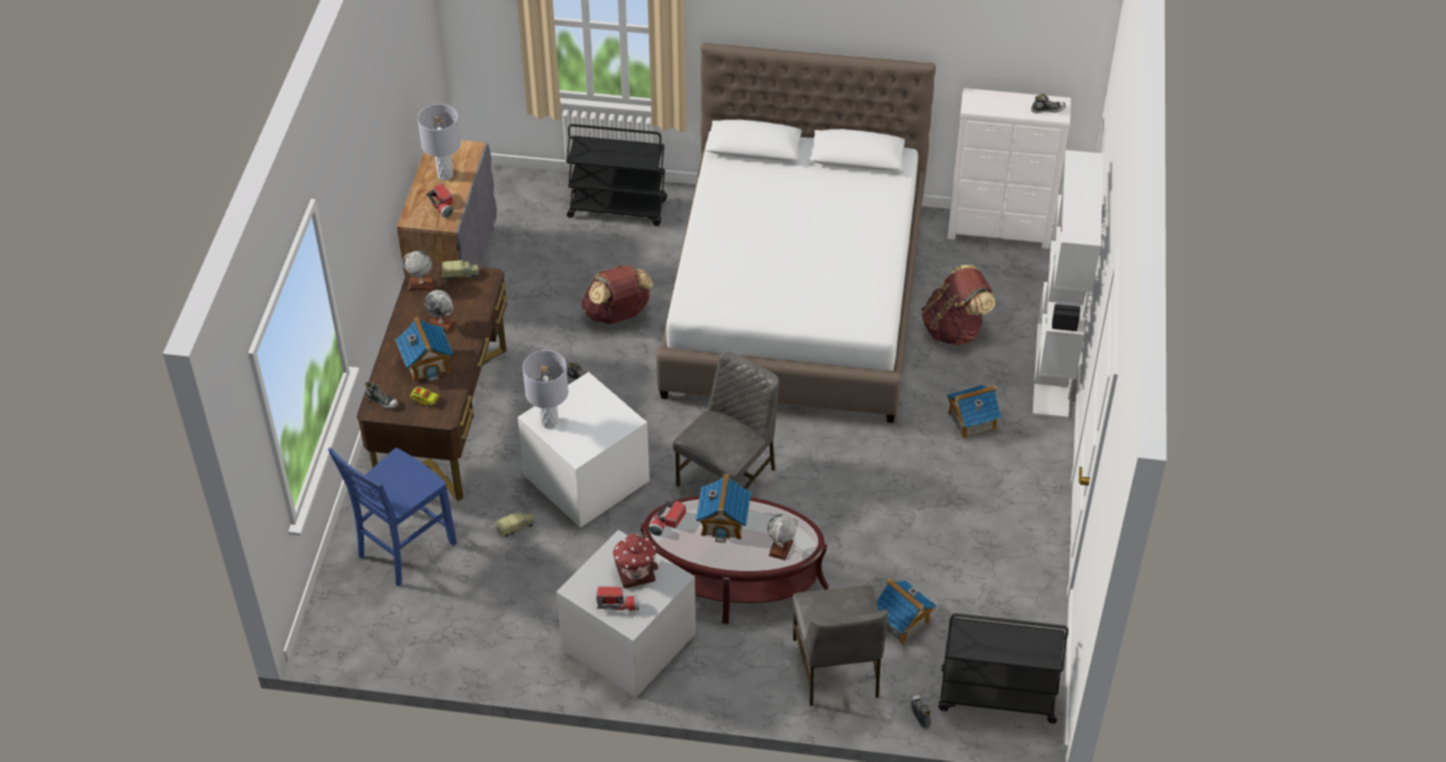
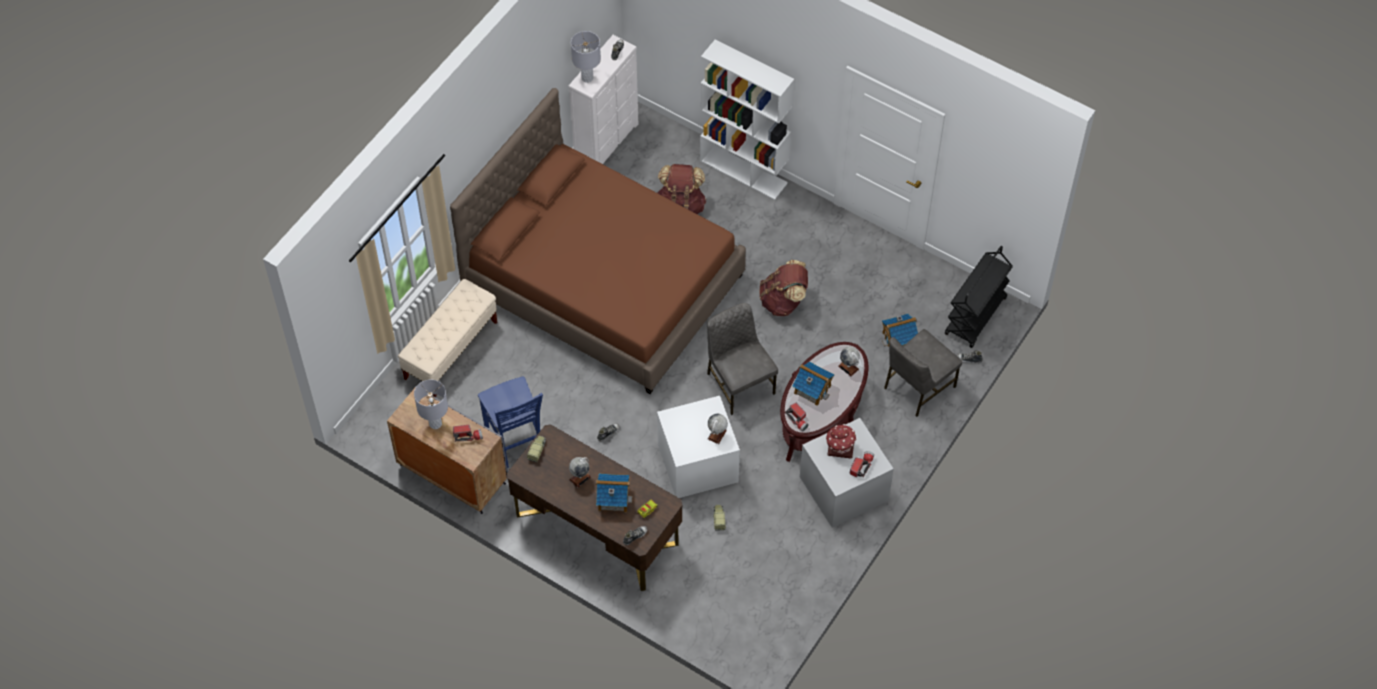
camera: 65 degrees left, 10 degrees up
(404, 550) = (704, 591): blue chair -> blue chair (515, 441)
(421, 284) = (533, 477): globe -> globe (717, 434)
(549, 422) = (690, 449): grey table lamp -> grey table lamp (587, 78)
(617, 315) = (558, 390): brown backpack -> brown backpack (783, 301)
(618, 208) = (451, 350): black cart -> beige bench
(795, 299) = (603, 282): white bed -> brown bed
(837, 669) = (918, 387): grey chair -> grey chair turned 120 degrees clockwise
(971, 421) = (762, 233): toy house -> none

